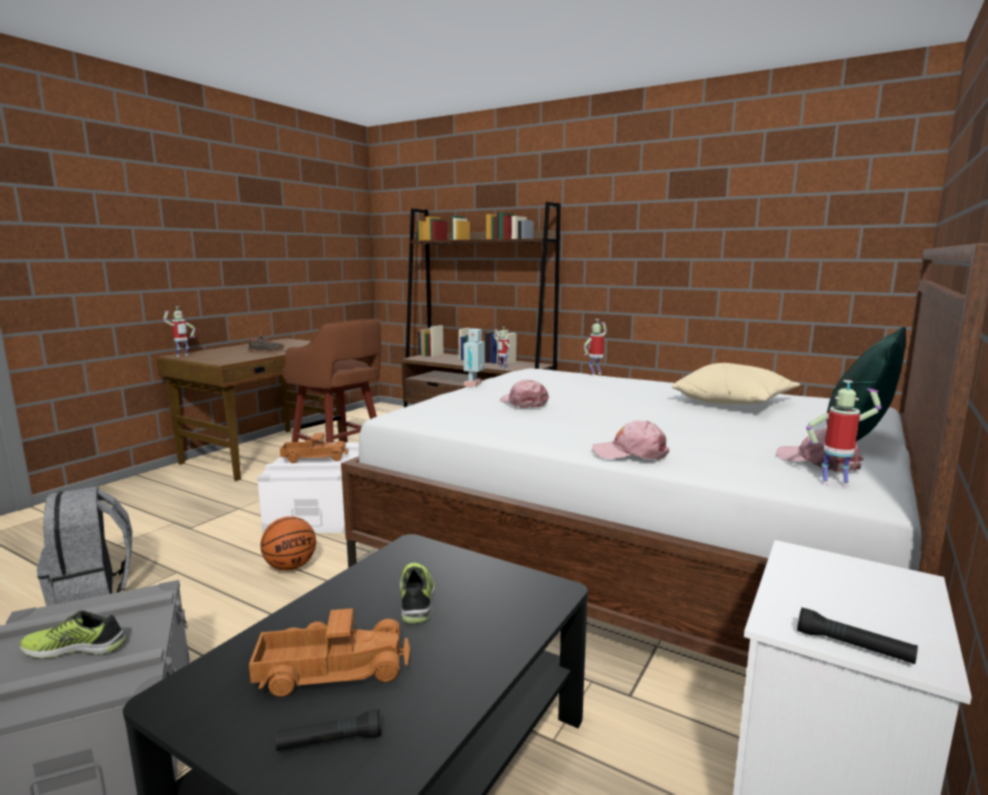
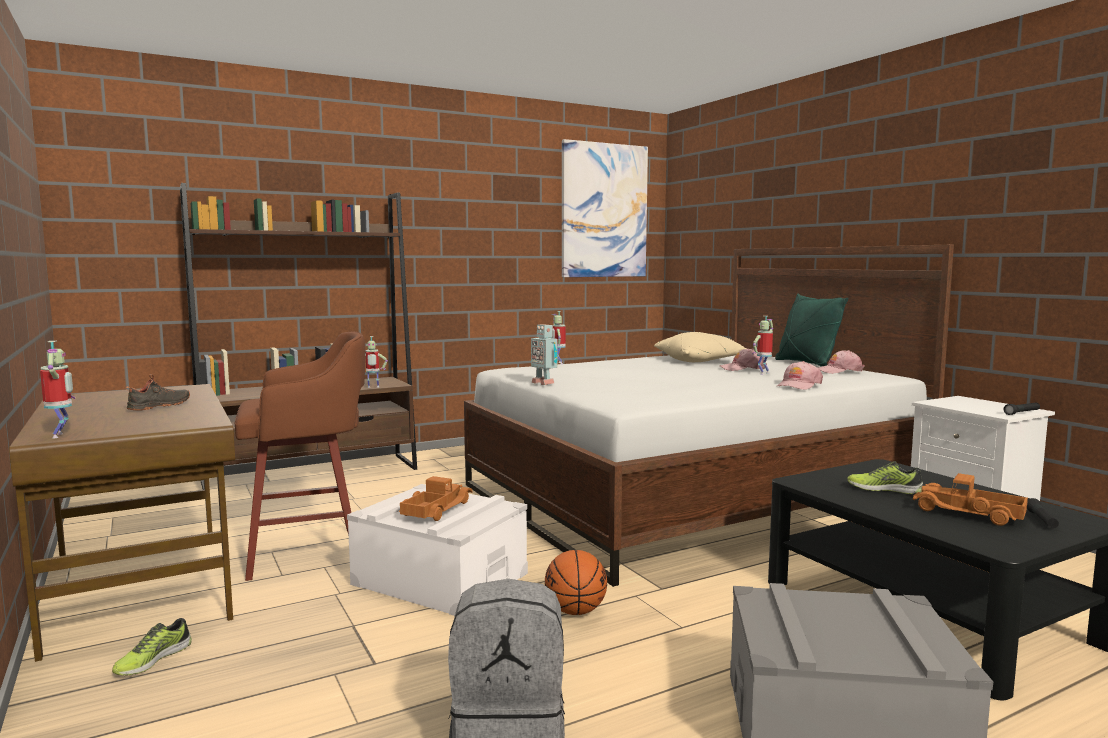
camera: 60 degrees left, 5 degrees down
(76, 647) = (850, 628): shoe -> shoe (152, 659)
(332, 668) = (968, 514): toy truck -> toy truck turned 75 degrees counterclockwise
(523, 403) = (637, 383): pink cap -> pink cap (743, 369)
(819, 200) = (604, 211): none -> picture
(835, 484) = (877, 375): toy robot -> toy robot (763, 373)

